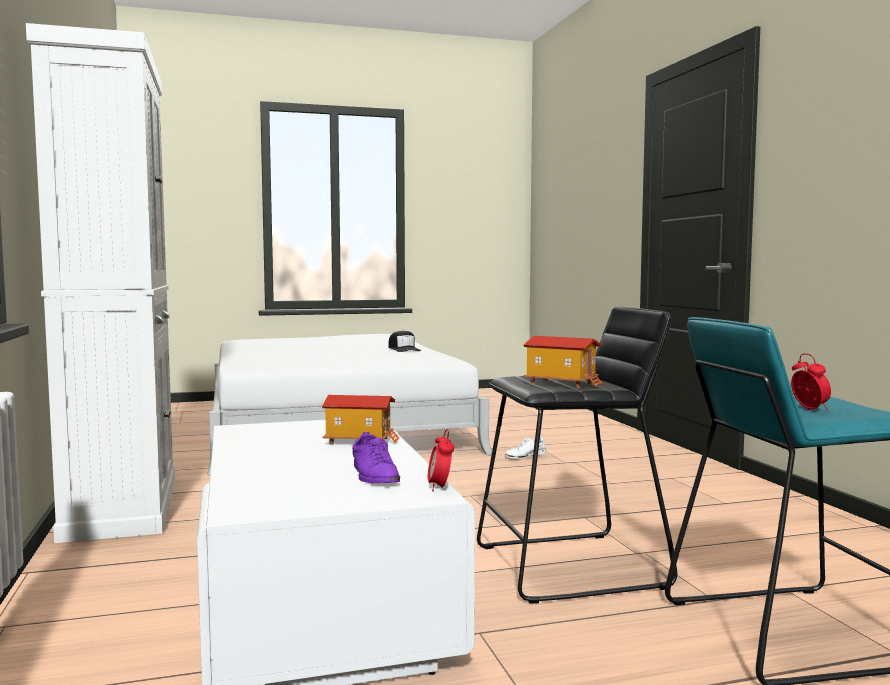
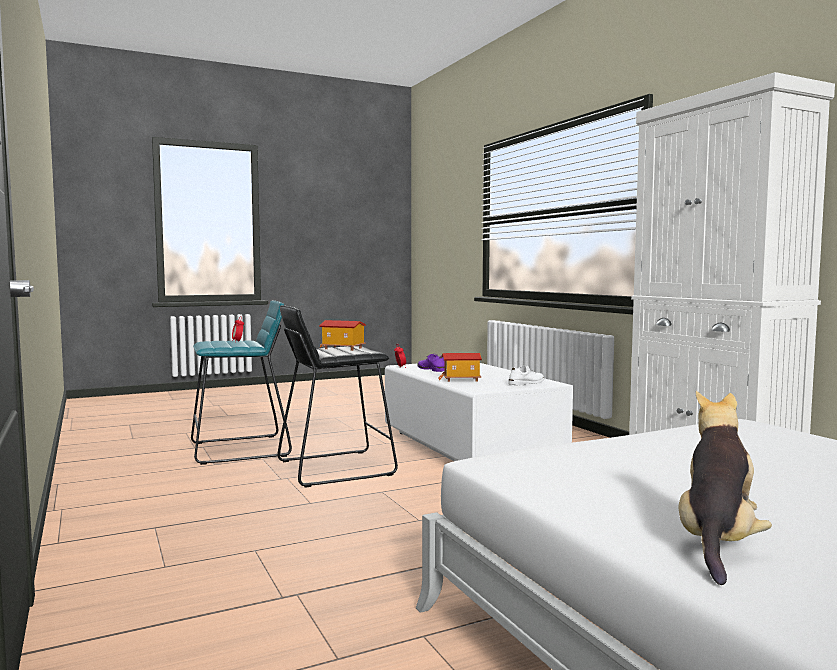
camera: 170 degrees right, 0 degrees up
(403, 349) = (717, 542): black cap -> plush toy
(525, 456) = (359, 609): white shoe -> white shoe (527, 383)

